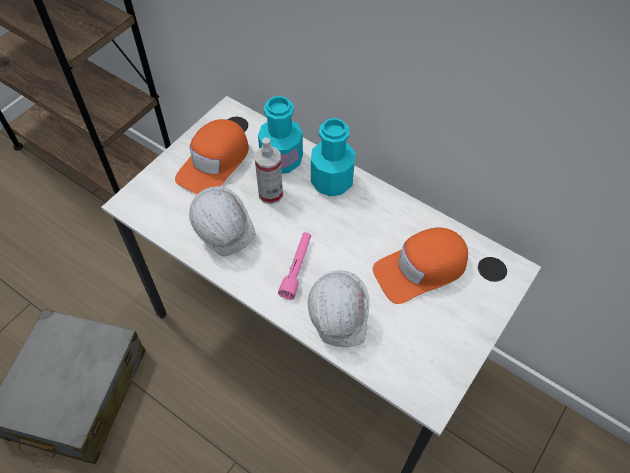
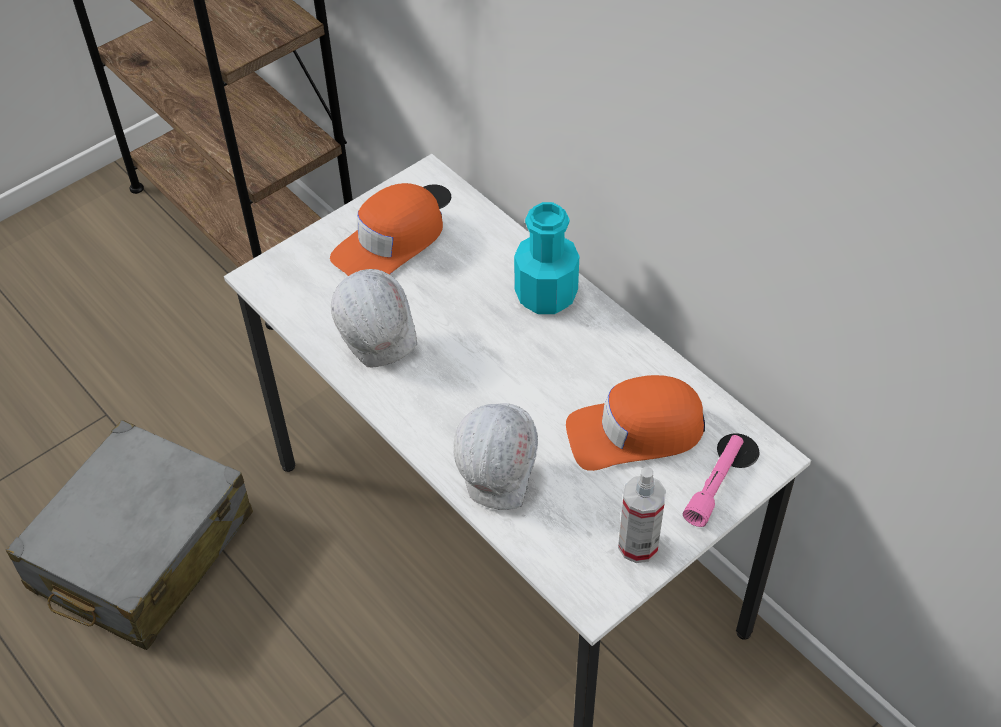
camera: 15 degrees right, 5 degrees down
(270, 194) = (455, 297): spray bottle -> spray bottle (638, 545)
(281, 160) = (484, 254): turquoise bottle -> none
(297, 268) = (463, 400): pink flashlight -> pink flashlight (715, 485)

